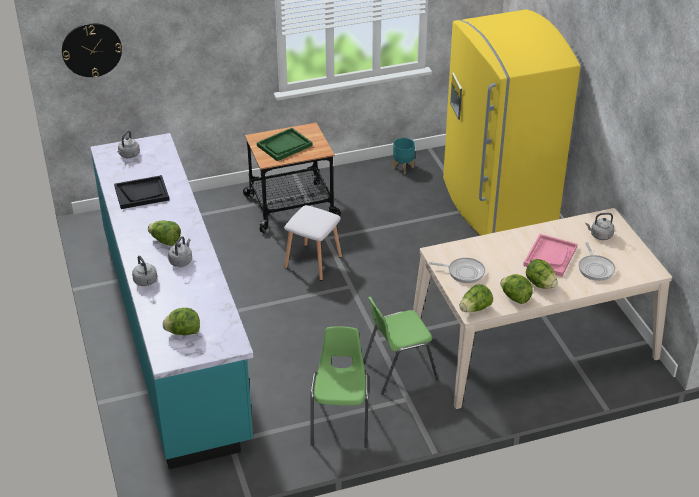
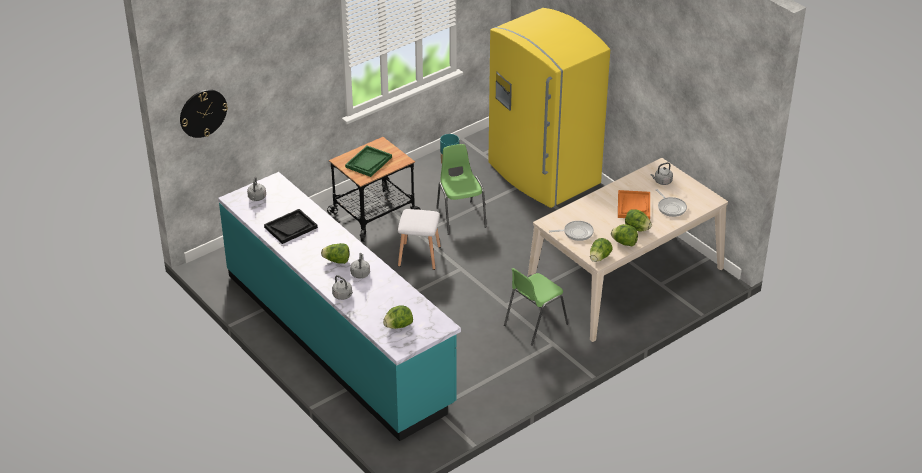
camera: 20 degrees left, 0 degrees up
(341, 422) = (512, 373): green chair -> green chair (460, 217)
(550, 256) = (633, 206): pink tray -> orange tray

